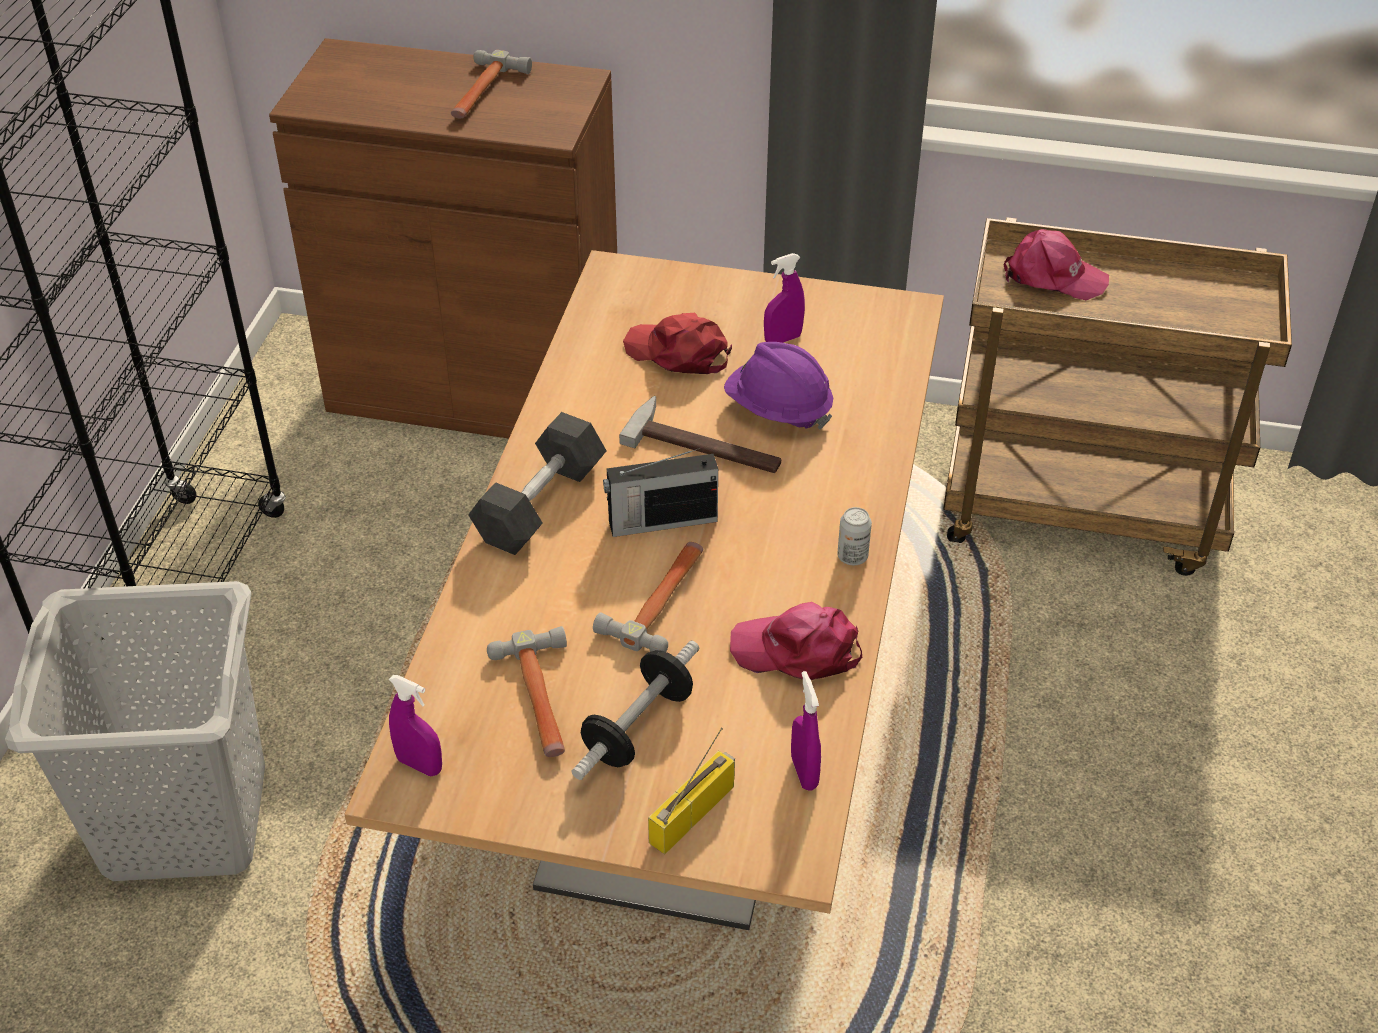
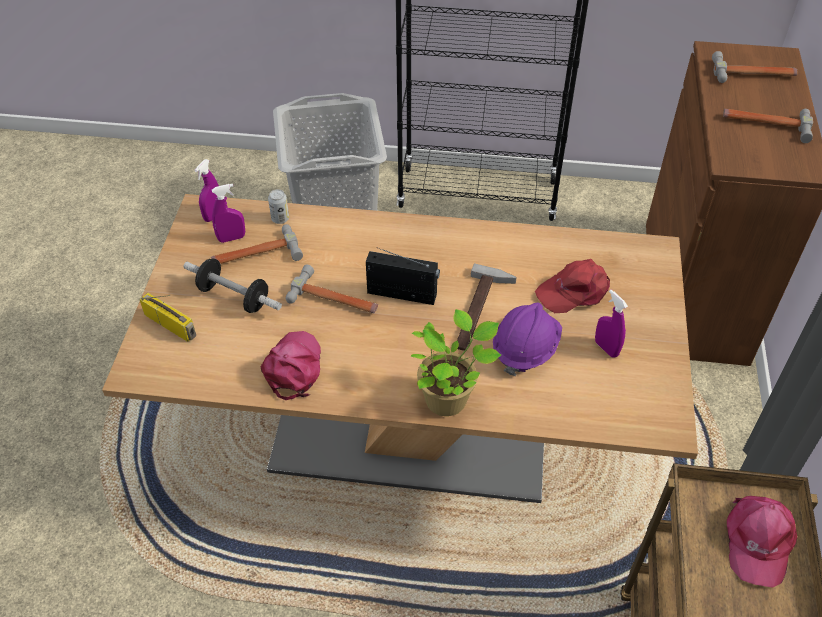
camera: 85 degrees right, 5 degrees up
(371, 81) = (753, 74): none -> hammer
(540, 504) = (412, 238): grey dumbbell -> none
(660, 521) = (403, 294): radio -> radio turned 120 degrees clockwise
(678, 353) = (574, 291): red cap -> red cap turned 135 degrees counterclockwise
(804, 772) = (195, 374): purple spray bottle -> purple spray bottle (231, 238)
(852, 557) = (379, 395): can -> can (280, 219)
(860, 488) = (449, 398): none -> potted plant

